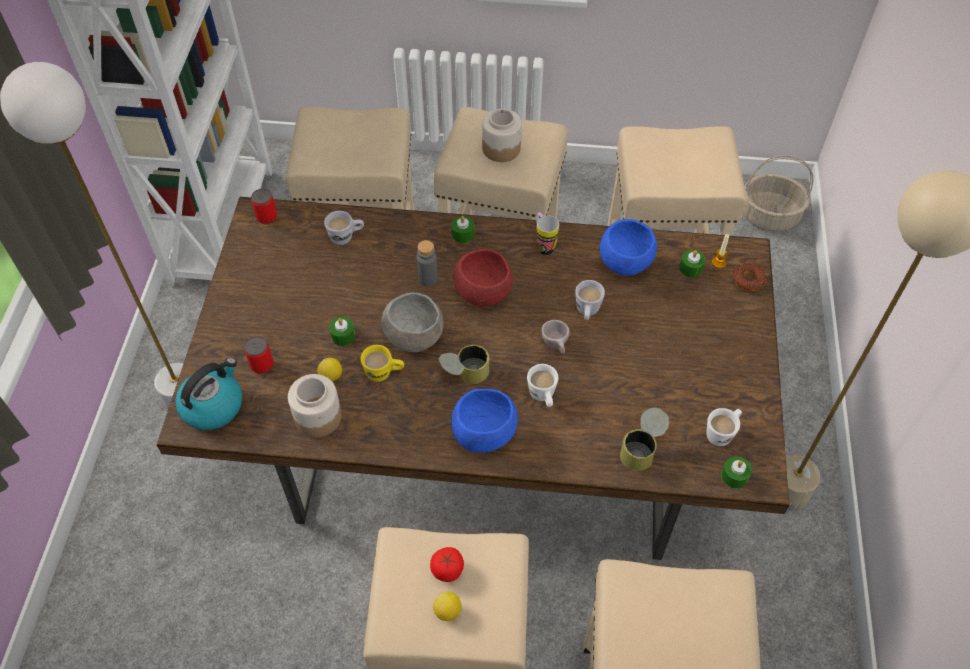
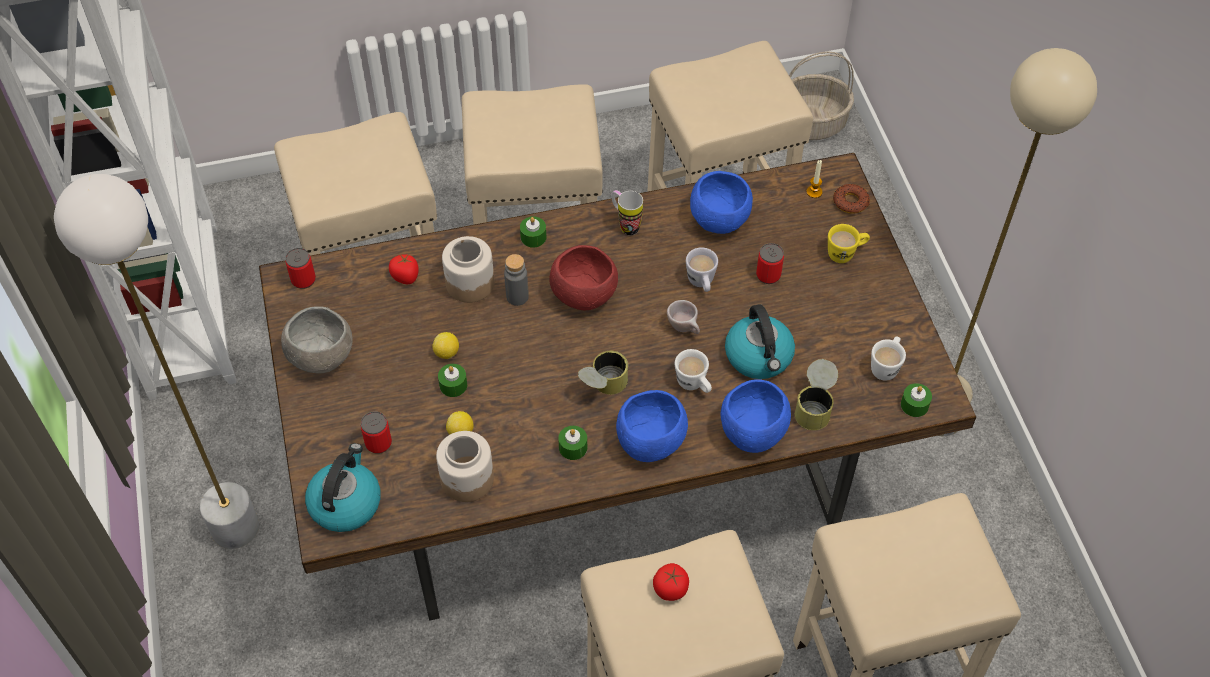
camera: 20 degrees left, 0 degrees up
(346, 237) = (405, 277): white mug -> tomato
(384, 373) = (516, 411): yellow mug -> yellow mug (845, 253)
(413, 337) = (530, 364): grey bowl -> grey bowl (320, 357)
(447, 611) = (689, 628): lemon -> lemon (447, 353)
(501, 148) = (530, 129): jar -> jar (470, 283)
(575, 455) = (751, 433): none -> blue bowl
(610, 390) = (759, 357): none -> kettle
(648, 322) = (768, 275): none -> can
(691, 268) = (788, 206): green candle -> green candle (573, 447)

